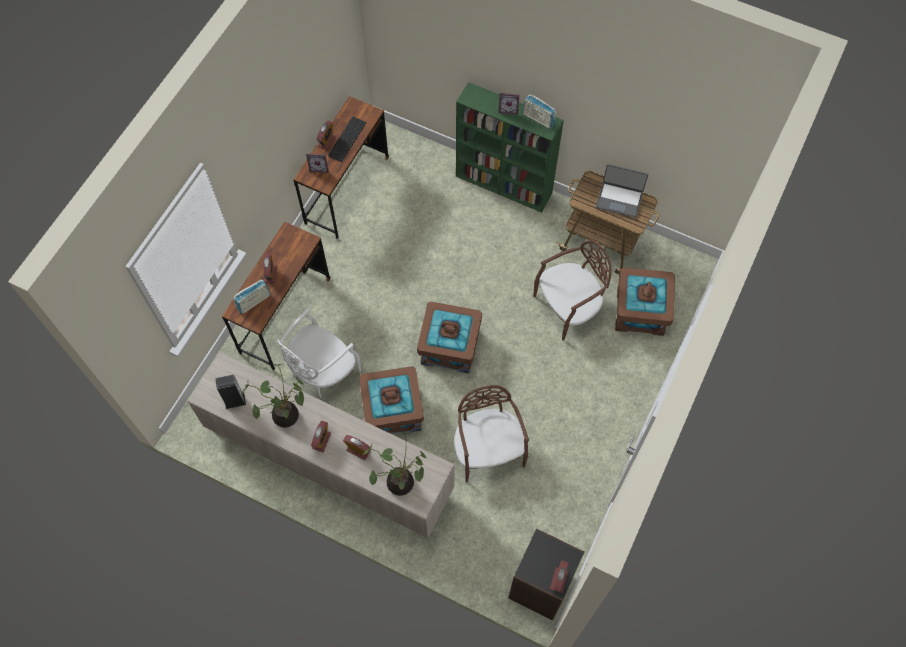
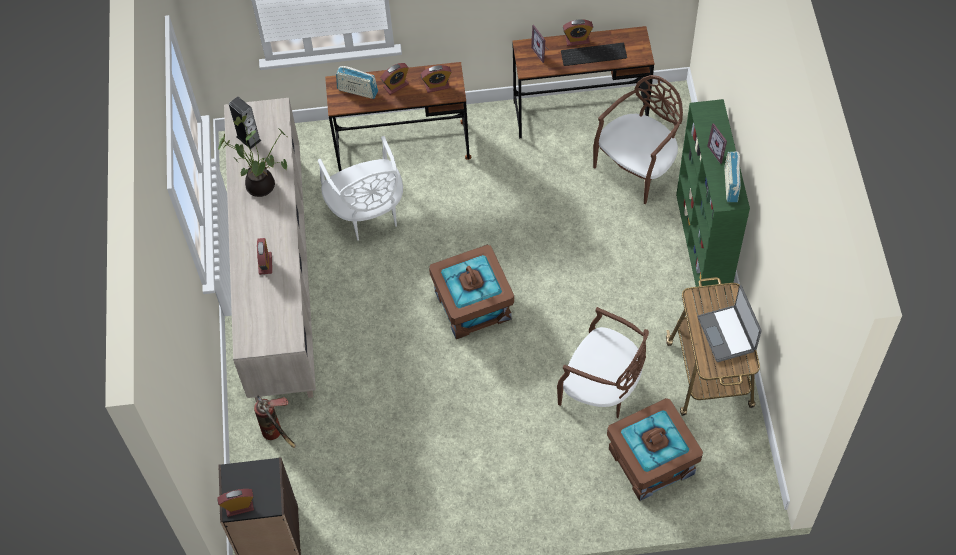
camera: 60 degrees right, 5 degrees down
(321, 441) = (255, 229): alarm clock -> alarm clock (437, 86)
(322, 370) = (367, 213): white chair -> white chair turned 120 degrees counterclockwise
(393, 410) = (367, 296): brown storage box -> none
(400, 480) = (257, 315): potted plant -> none
(463, 535) = (278, 434): none -> fire extinguisher
(488, 450) = (384, 405): brown chair -> brown chair (637, 168)

